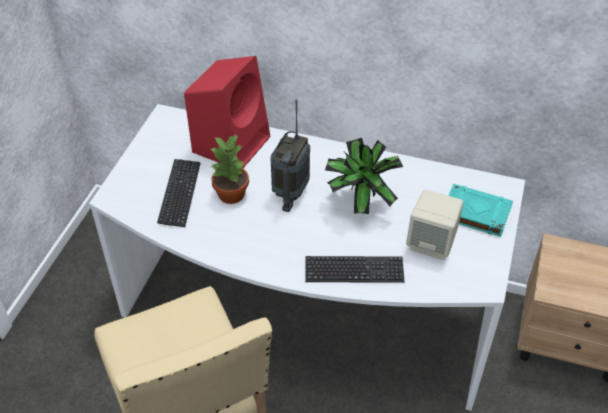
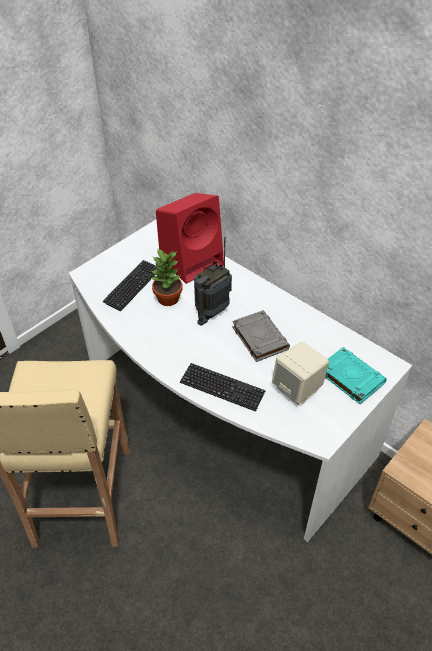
camera: 25 degrees right, 0 degrees up
(359, 204) = (259, 338): potted plant -> grey book

